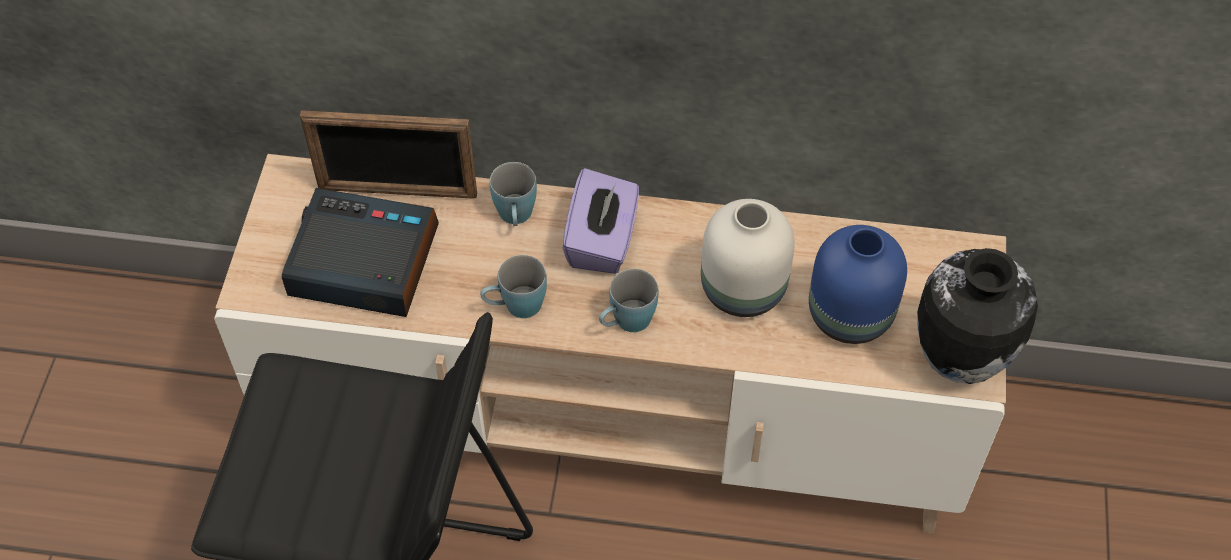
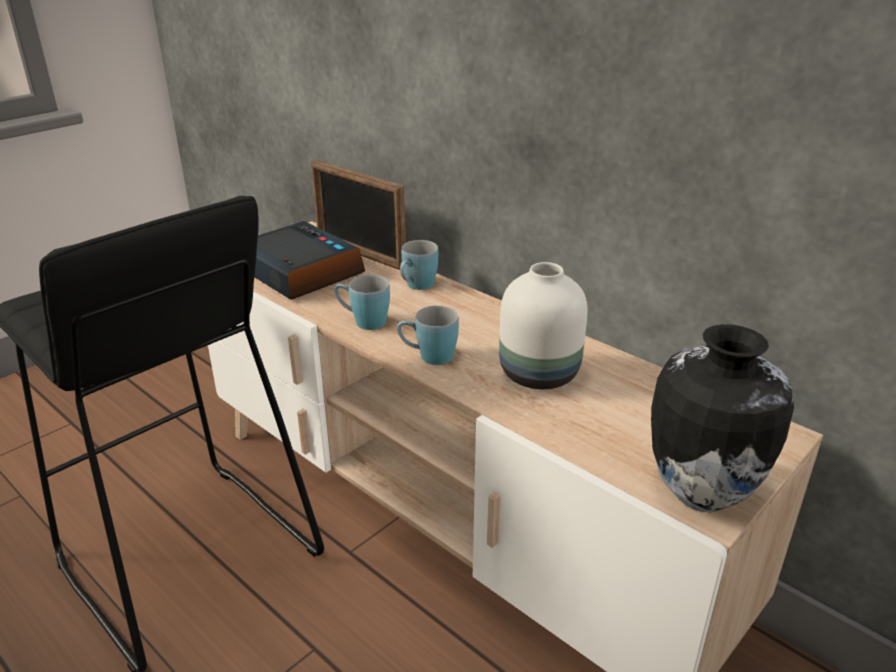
camera: 35 degrees right, 25 degrees down
(602, 241) = (460, 315): purple tissue box -> none
(851, 317) = (617, 424): blue vase -> none

